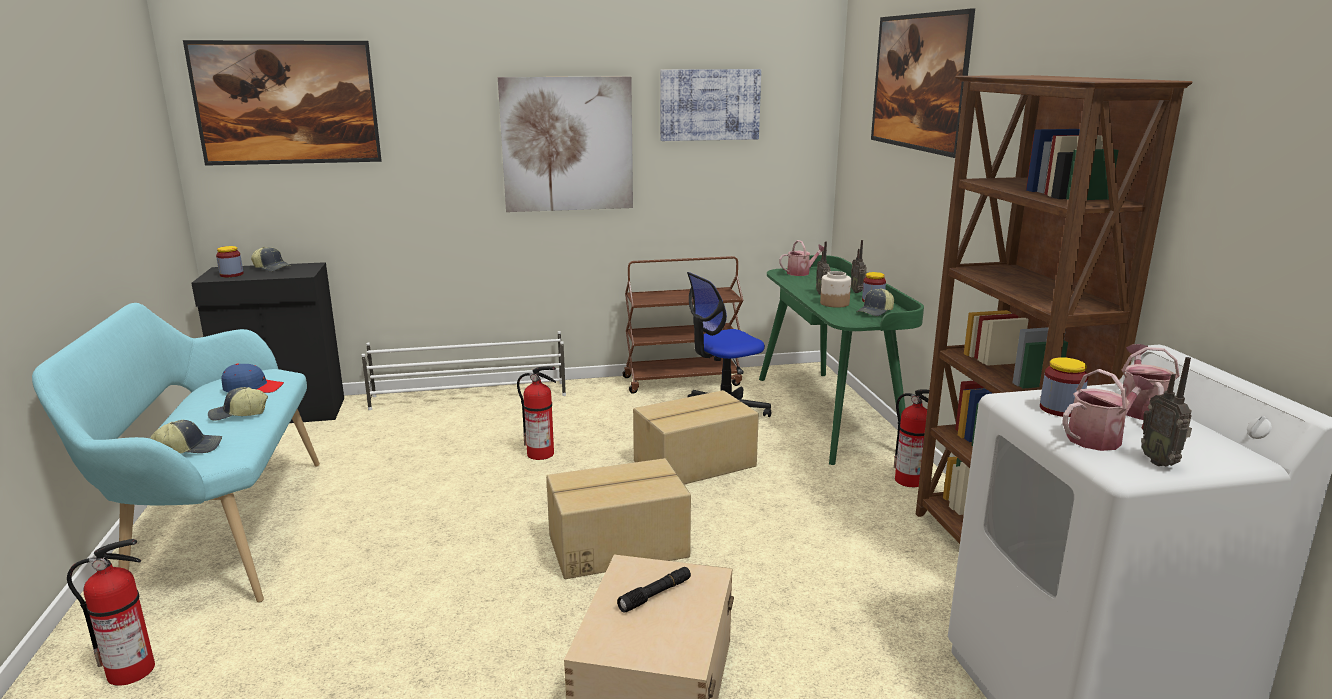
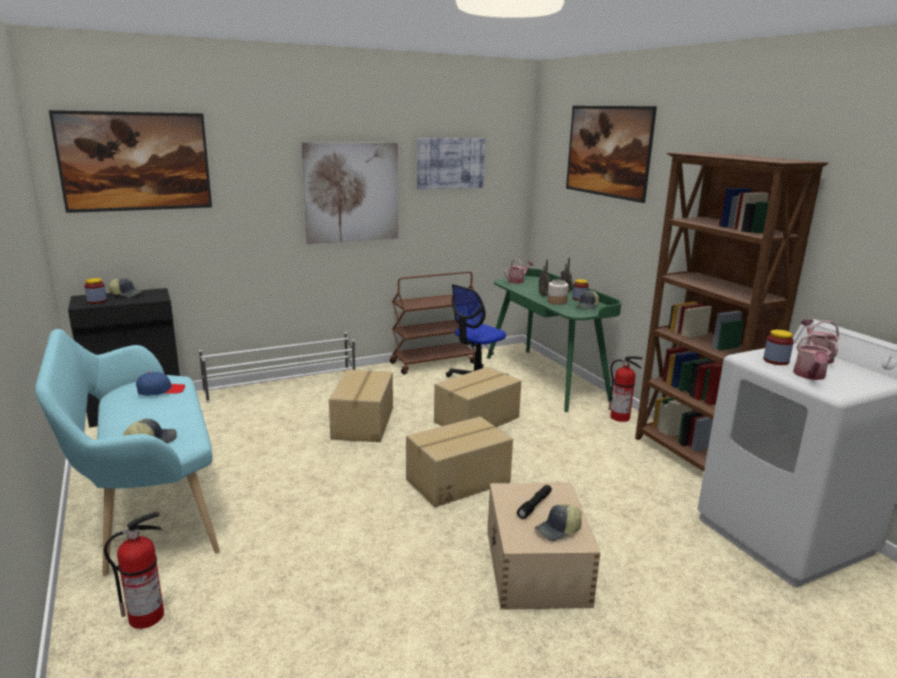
camera: 15 degrees left, 0 degrees up
(238, 415) = (168, 412): cap -> cap (558, 530)
(541, 454) = (364, 423): fire extinguisher -> cardboard box
(1099, 438) = (809, 376): watering can -> watering can turned 150 degrees clockwise
(1160, 462) = (850, 386): radio -> none

